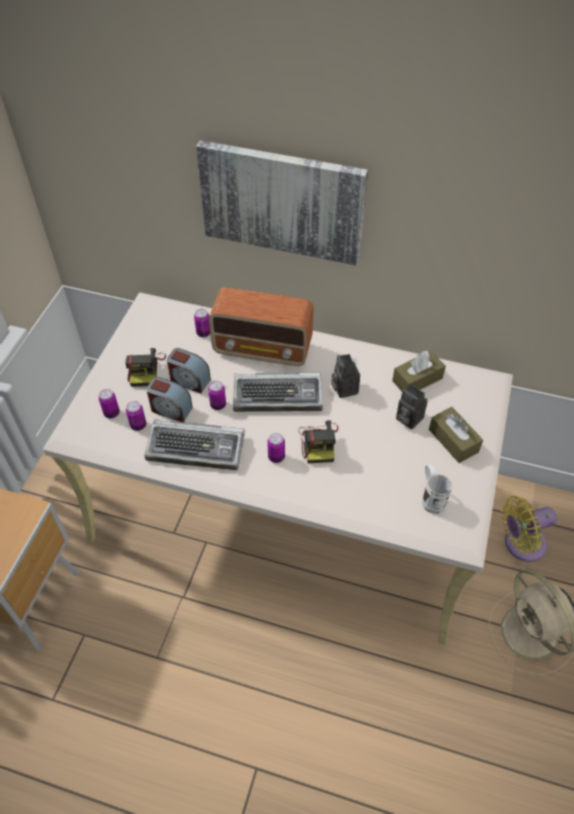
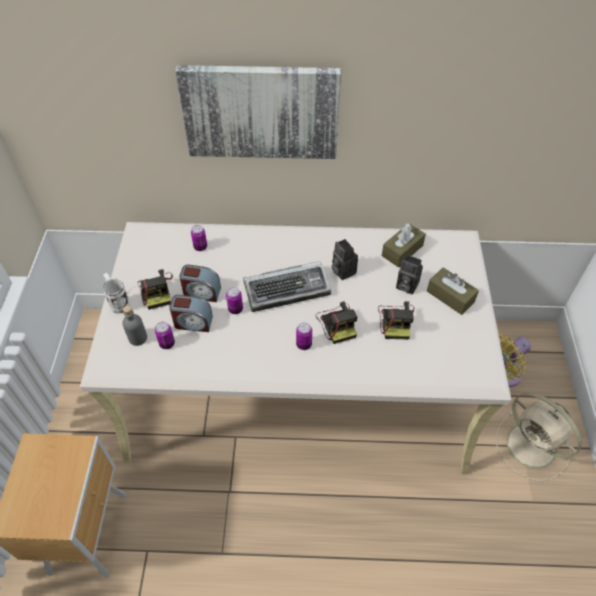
camera: 15 degrees left, 0 degrees up
(111, 413) = (138, 338): can -> grey bottle
(197, 448) = (229, 353): keyboard -> none
(264, 349) = (260, 251): radio -> none
(383, 454) = (396, 321): none -> camera
(431, 498) = (449, 350): white mug -> white mug (118, 302)

